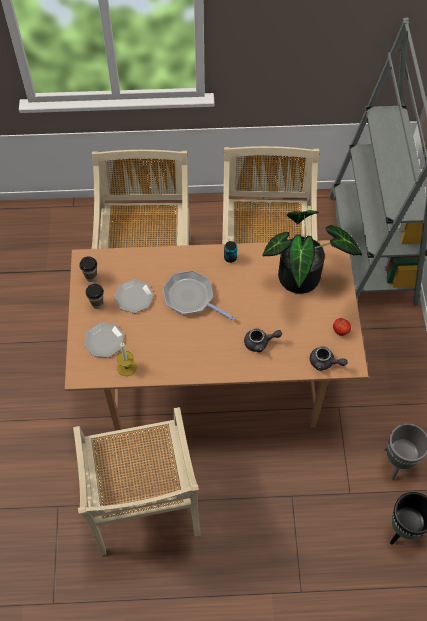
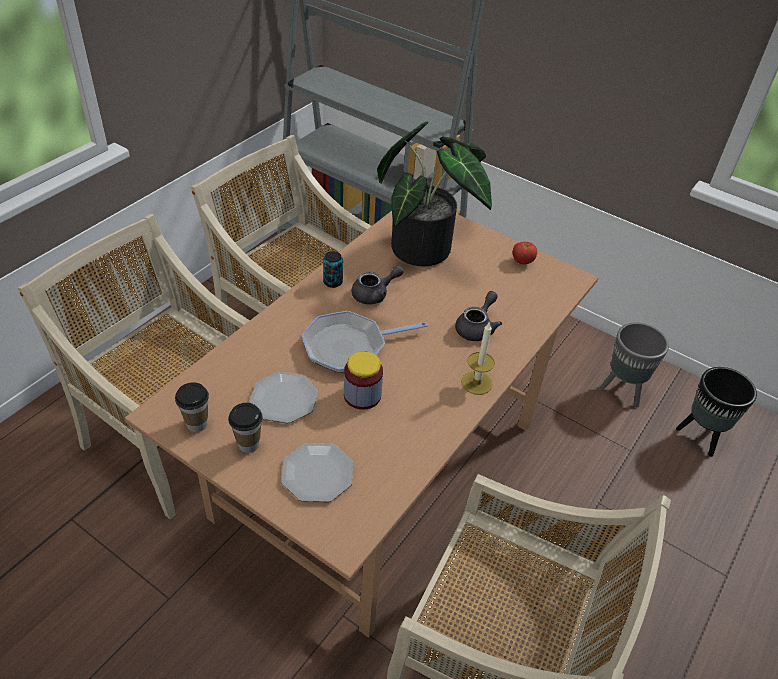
camera: 55 degrees left, 15 degrees down
(127, 367) = (386, 475): candle -> candle (476, 383)
(164, 325) = (362, 395): none -> jar
(325, 362) = (552, 295): grey teapot -> grey teapot (375, 294)

